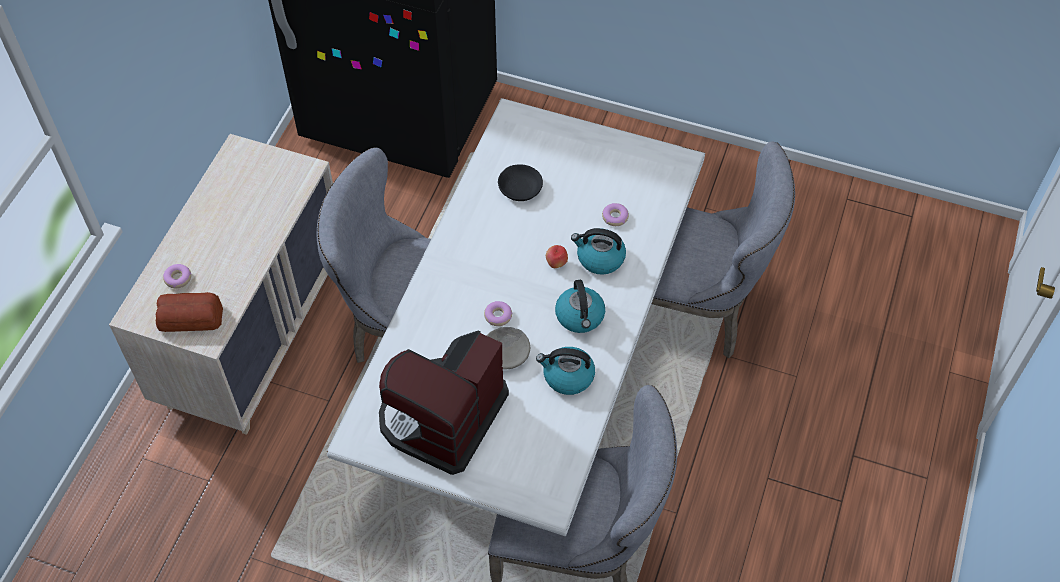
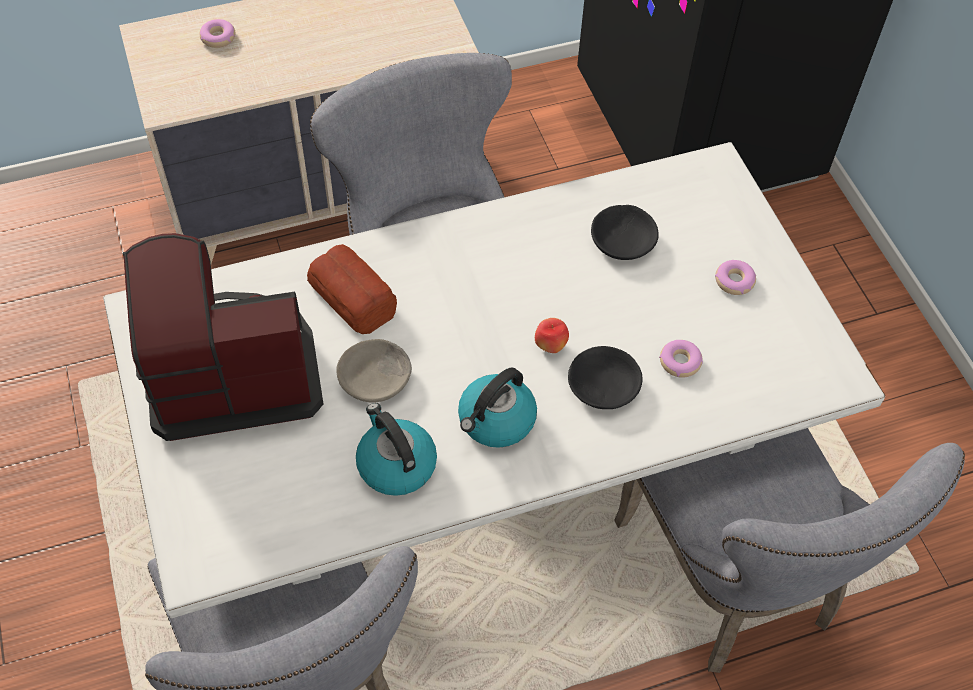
camera: 50 degrees right, 0 degrees up
(189, 317) = (178, 75): bread -> bread (352, 296)
(498, 316) = (420, 336): donut -> donut (734, 281)
(599, 258) = (602, 385): kettle -> black bowl

